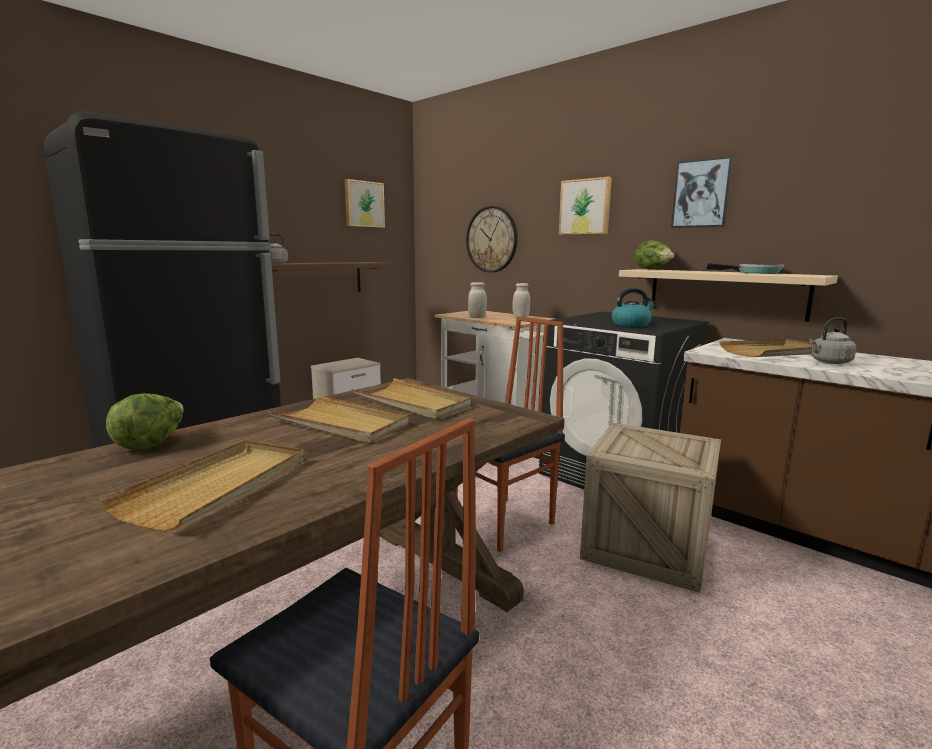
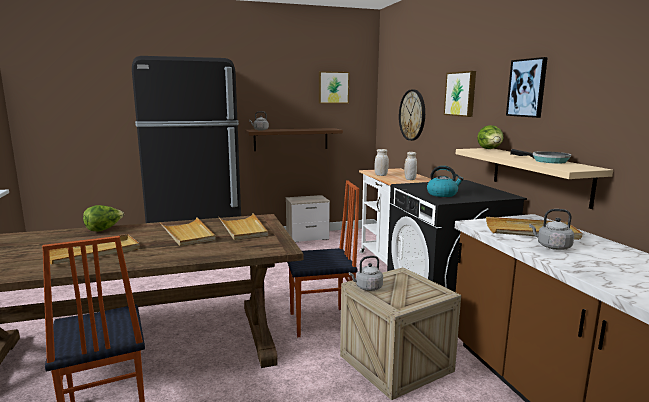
camera: 30 degrees right, 0 degrees up
(625, 453) = (367, 288): none -> grey kettle

